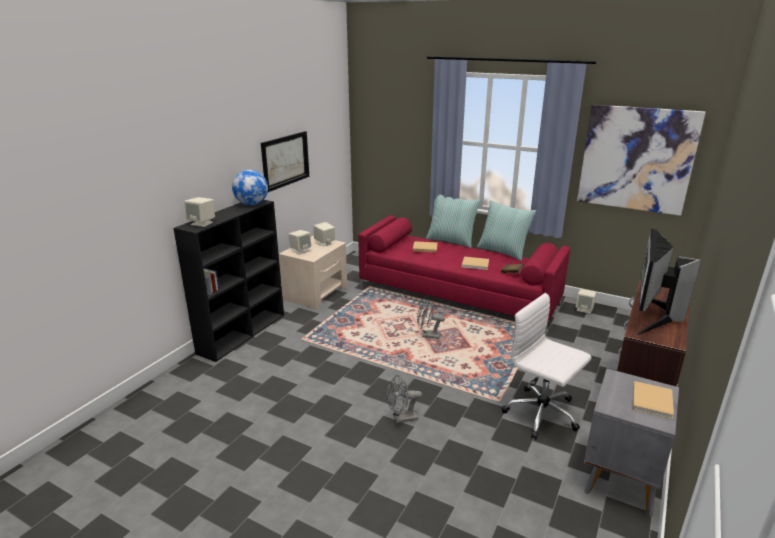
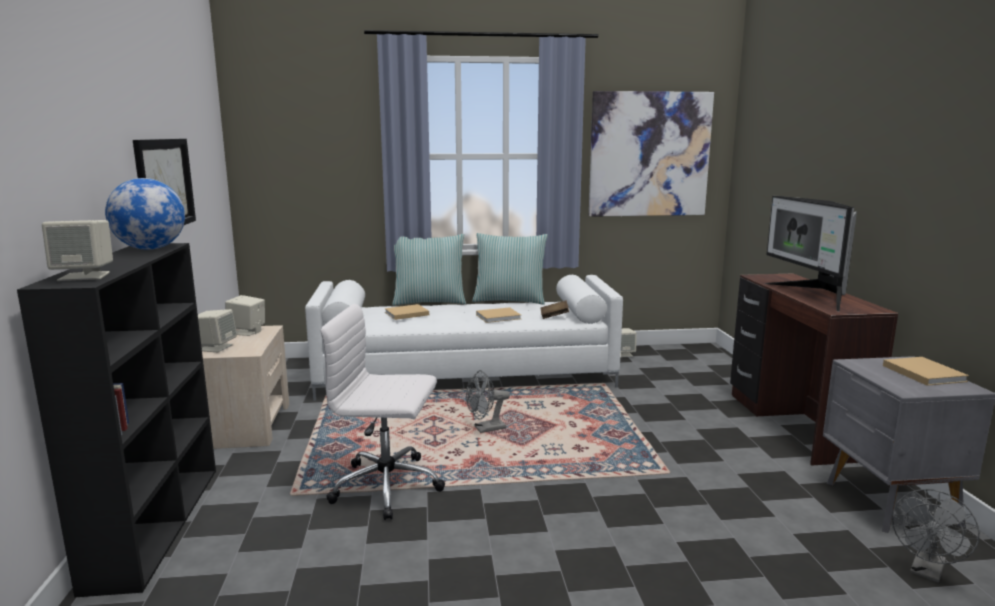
camera: 35 degrees left, 10 degrees down
(401, 418) = (586, 543): grey fan -> grey fan (927, 572)
(458, 295) = (467, 375): red sofa -> white sofa
(542, 414) = (730, 468): white office chair -> white office chair (389, 486)

